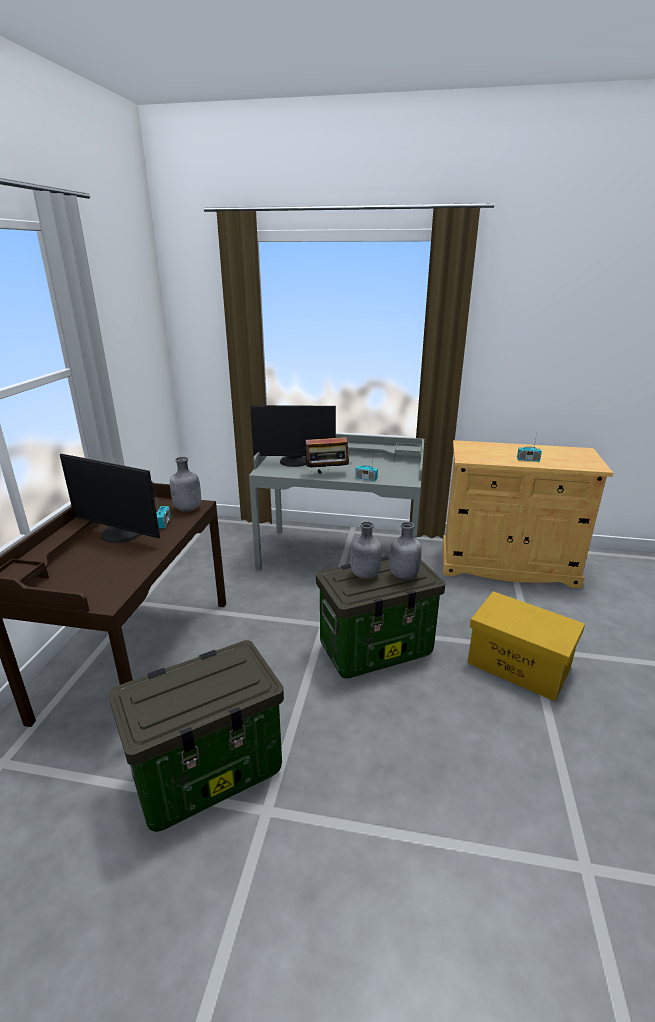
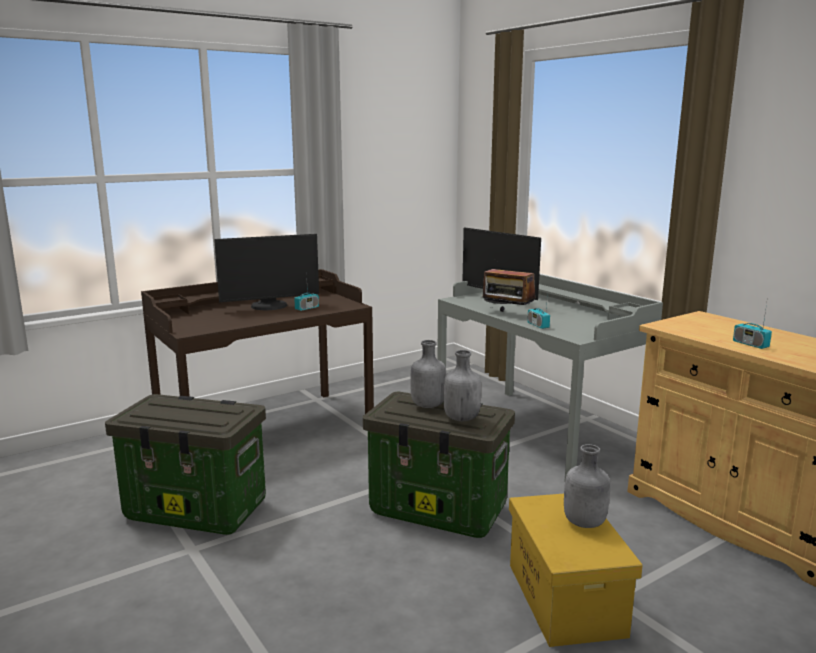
camera: 45 degrees right, 10 degrees down
(120, 534) = (269, 306): monitor -> monitor turned 90 degrees counterclockwise
(188, 509) = (341, 306): grey bottle -> grey bottle (584, 523)

